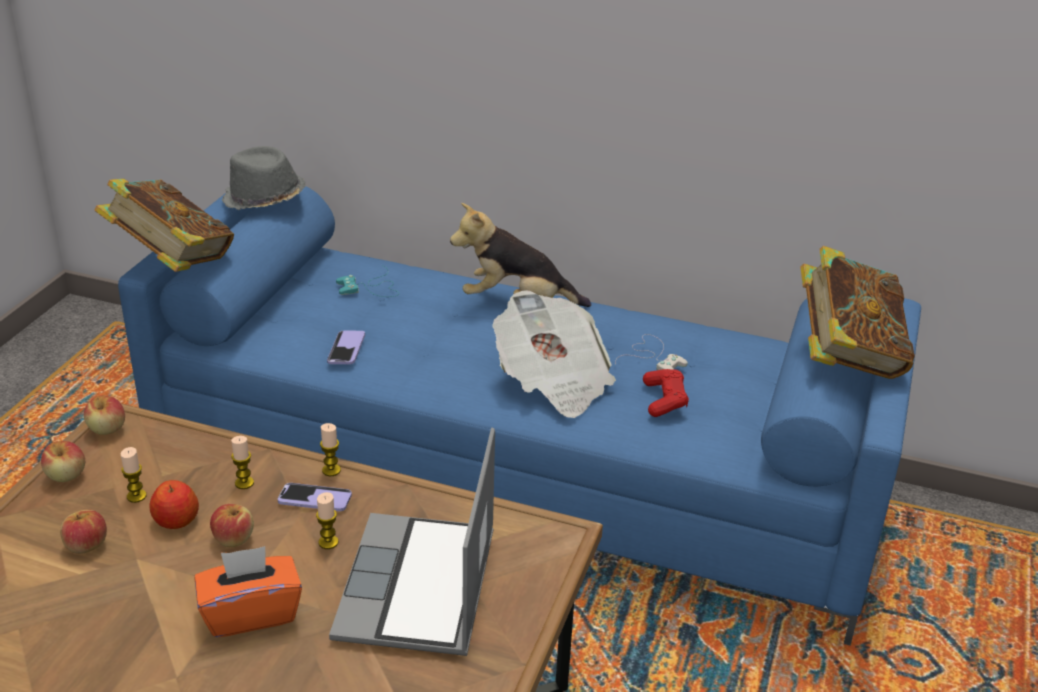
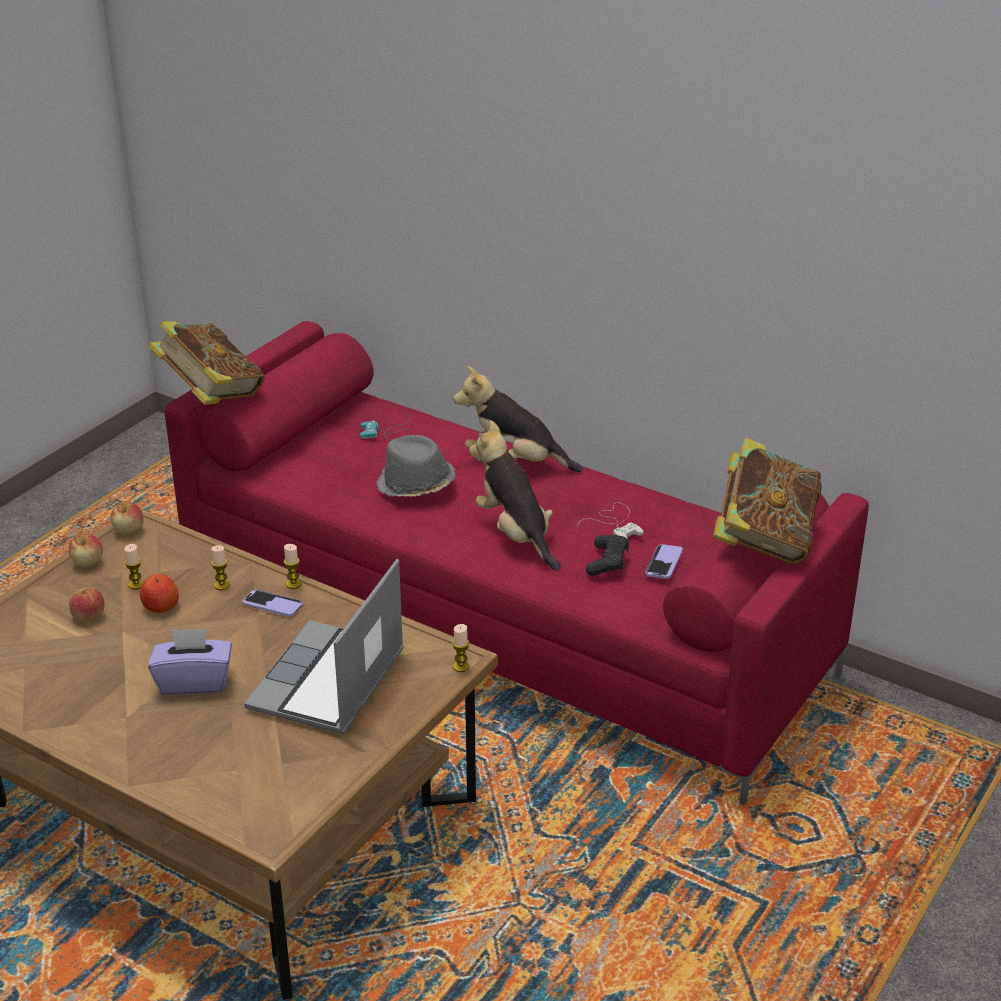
camera: 15 degrees right, 0 degrees up
(233, 538) = (199, 626): apple -> none
(251, 613) = (194, 681): orange tissue box -> purple tissue box
(263, 200) = (308, 345): grey hat -> grey hat (415, 485)
(328, 542) = (271, 639): candle -> candle (461, 666)
(346, 349) = (347, 486): phone -> phone (663, 563)
(517, 475) = (504, 621): blue sofa -> red sofa
(553, 381) = (516, 534): newspaper -> plush toy
(664, 400) = (607, 562): red game controller -> black game controller

